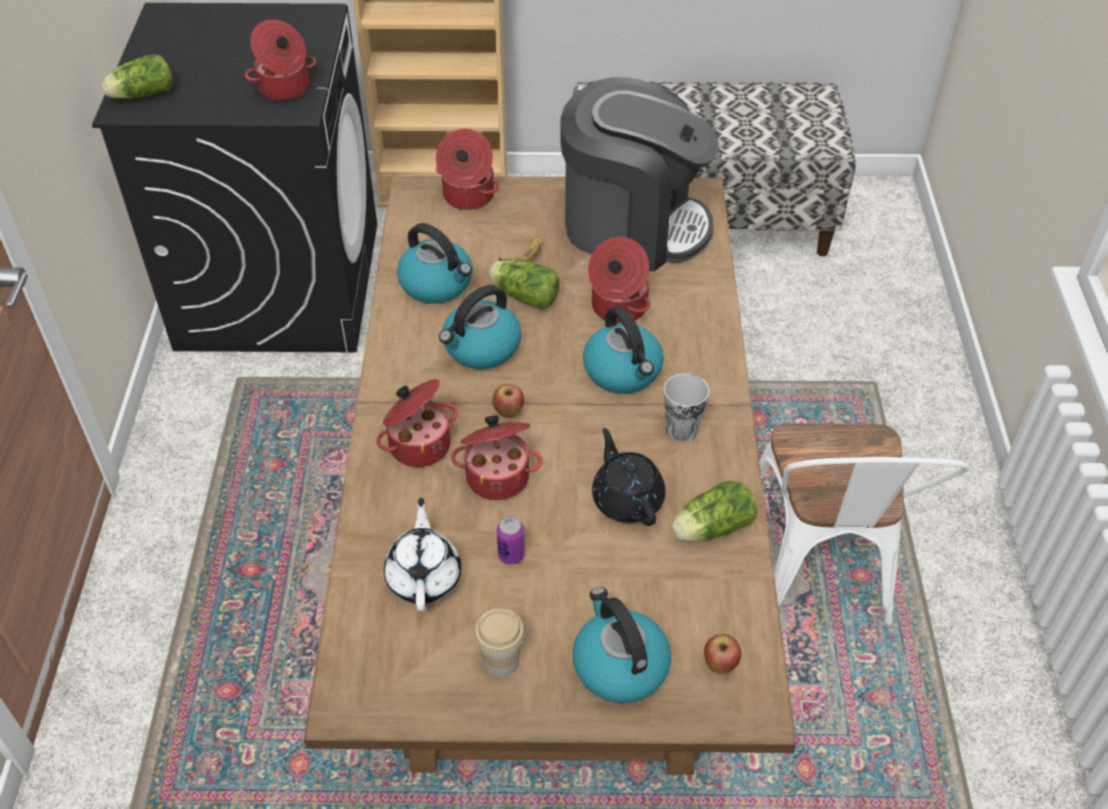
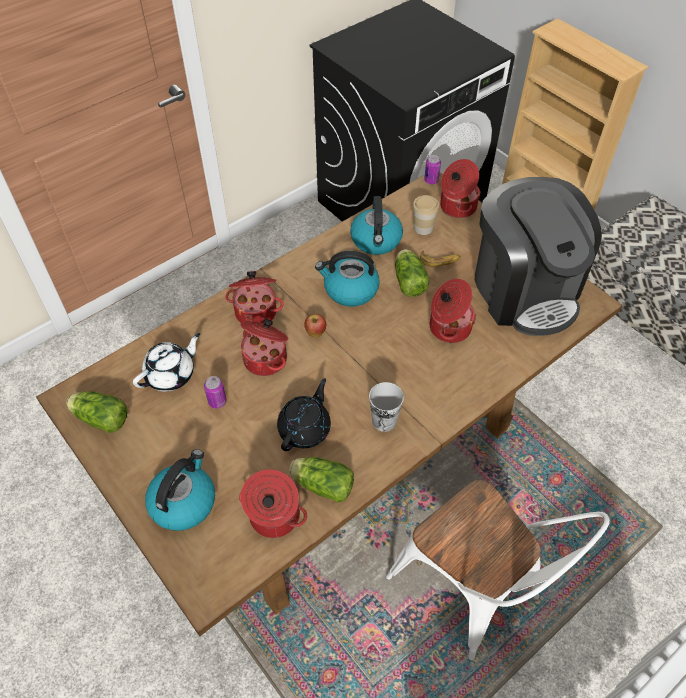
camera: 50 degrees right, 5 degrees up
(140, 95) = (349, 43): lettuce -> lettuce (99, 418)
(284, 89) = (417, 81): cooking pot -> cooking pot (274, 517)
(406, 189) = (431, 181): none -> can
(501, 660) = (144, 444): cup -> cup (423, 228)
(623, 371) = (400, 363): kettle -> none
(720, 665) = (223, 554): apple -> none
(819, 575) = (473, 593): white chair -> white chair turned 90 degrees counterclockwise

